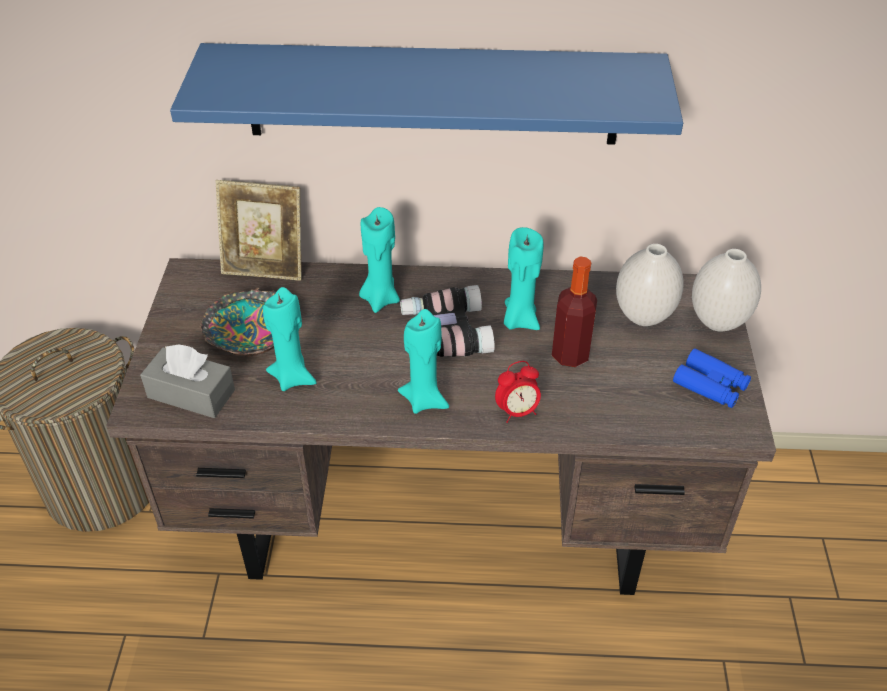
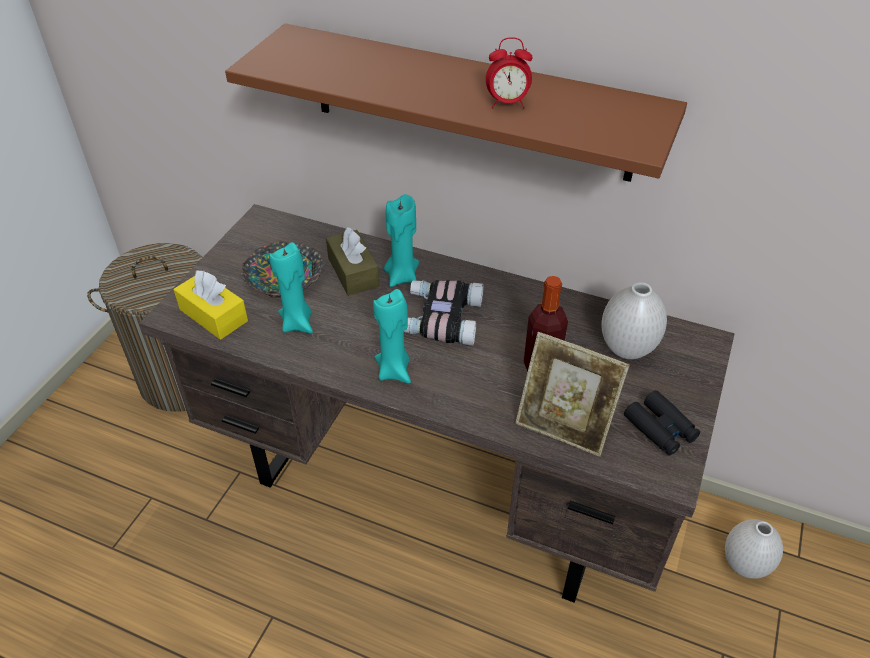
camera: 20 degrees right, 0 degrees up
(191, 394) = (213, 315): grey tissue box -> yellow tissue box
(265, 267) = (323, 228): picture frame -> picture frame (563, 428)
(325, 307) = (353, 272): none -> brown tissue box
(432, 94) = (470, 103): blue shelf -> brown shelf
(517, 412) = (468, 403): alarm clock -> alarm clock (507, 104)
(519, 320) = (511, 324): turquoise candle -> none
(710, 385) = (660, 429): blue binoculars -> black binoculars
(718, 322) = (697, 373): white vase -> white vase (744, 566)

